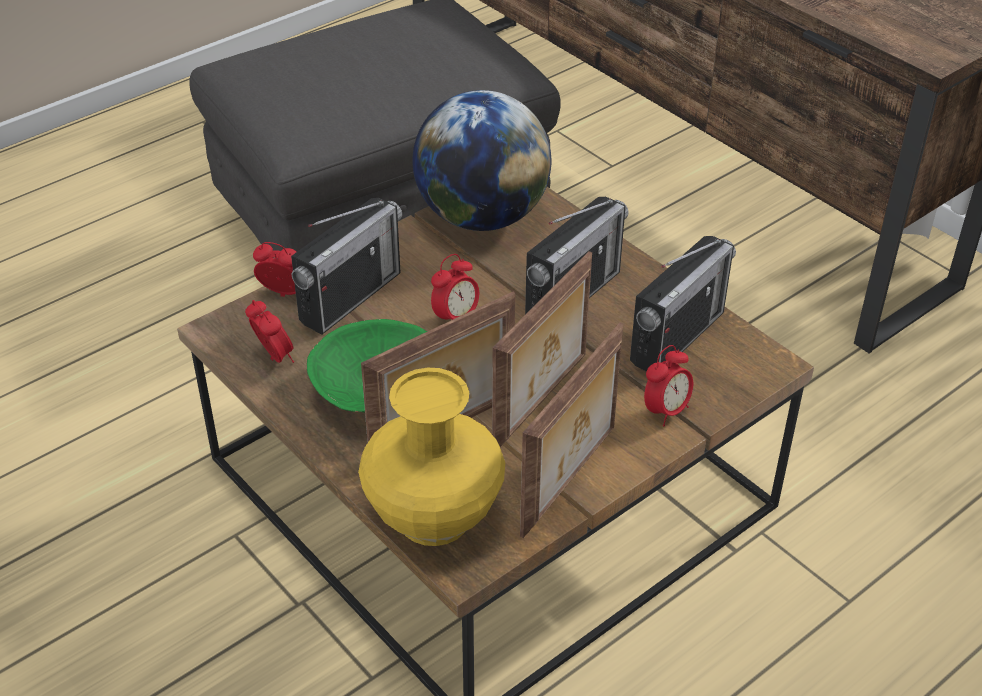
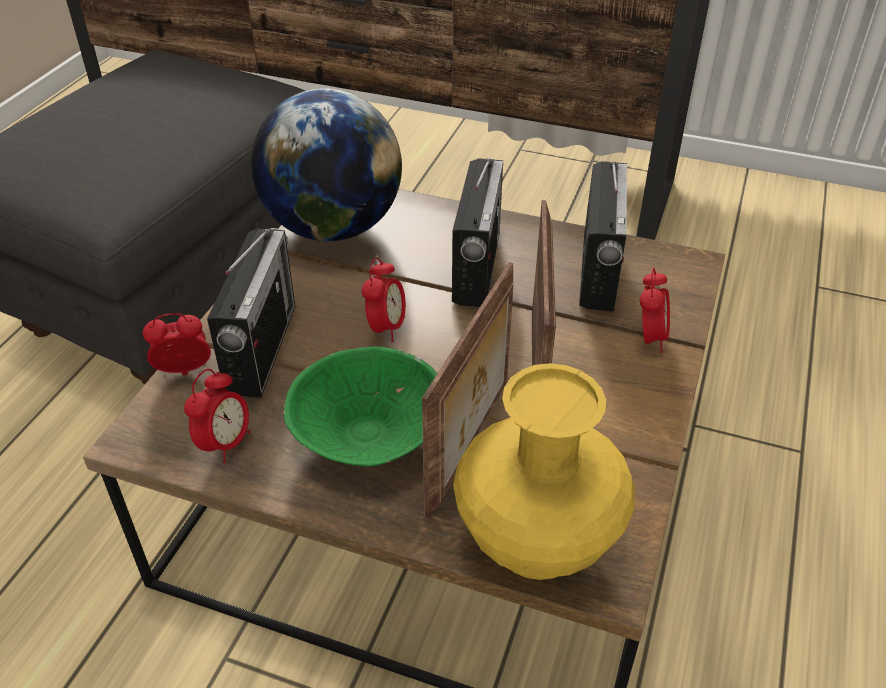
camera: 30 degrees left, 0 degrees up
(274, 358) = (225, 444): alarm clock -> alarm clock turned 90 degrees clockwise
(571, 480) = (631, 440): picture frame -> none

